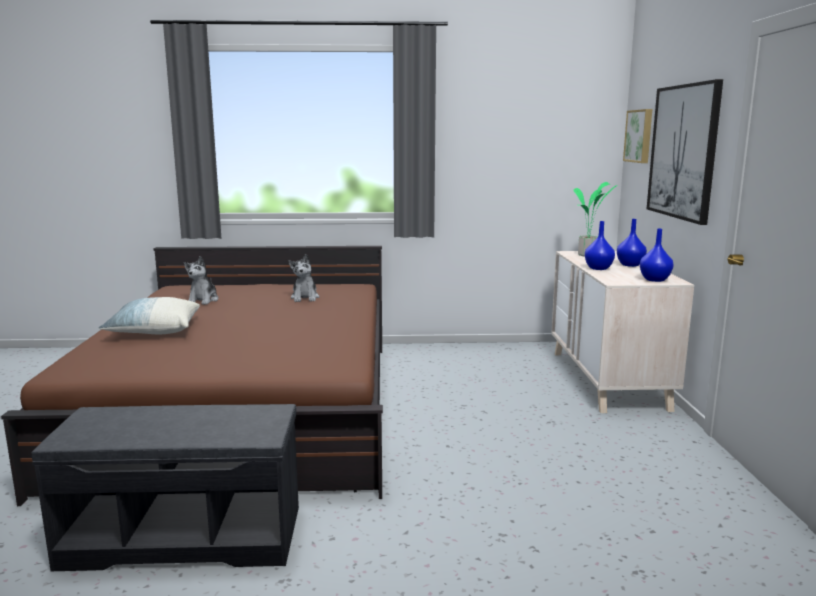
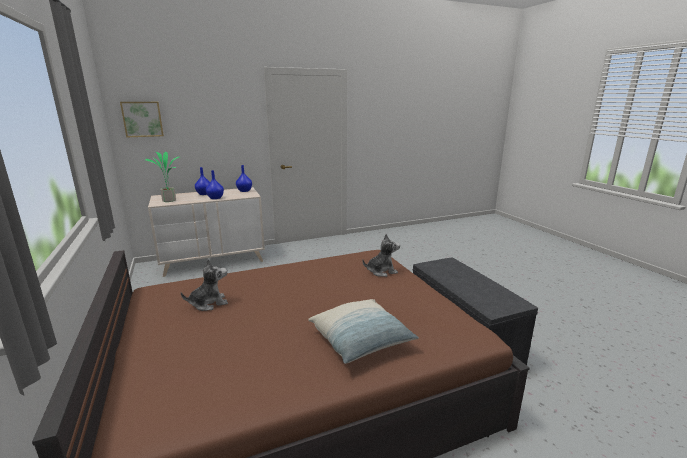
camera: 110 degrees left, 5 degrees up
(203, 300) = (228, 363): plush toy -> plush toy (381, 271)
(683, 152) = (213, 126): picture -> none

